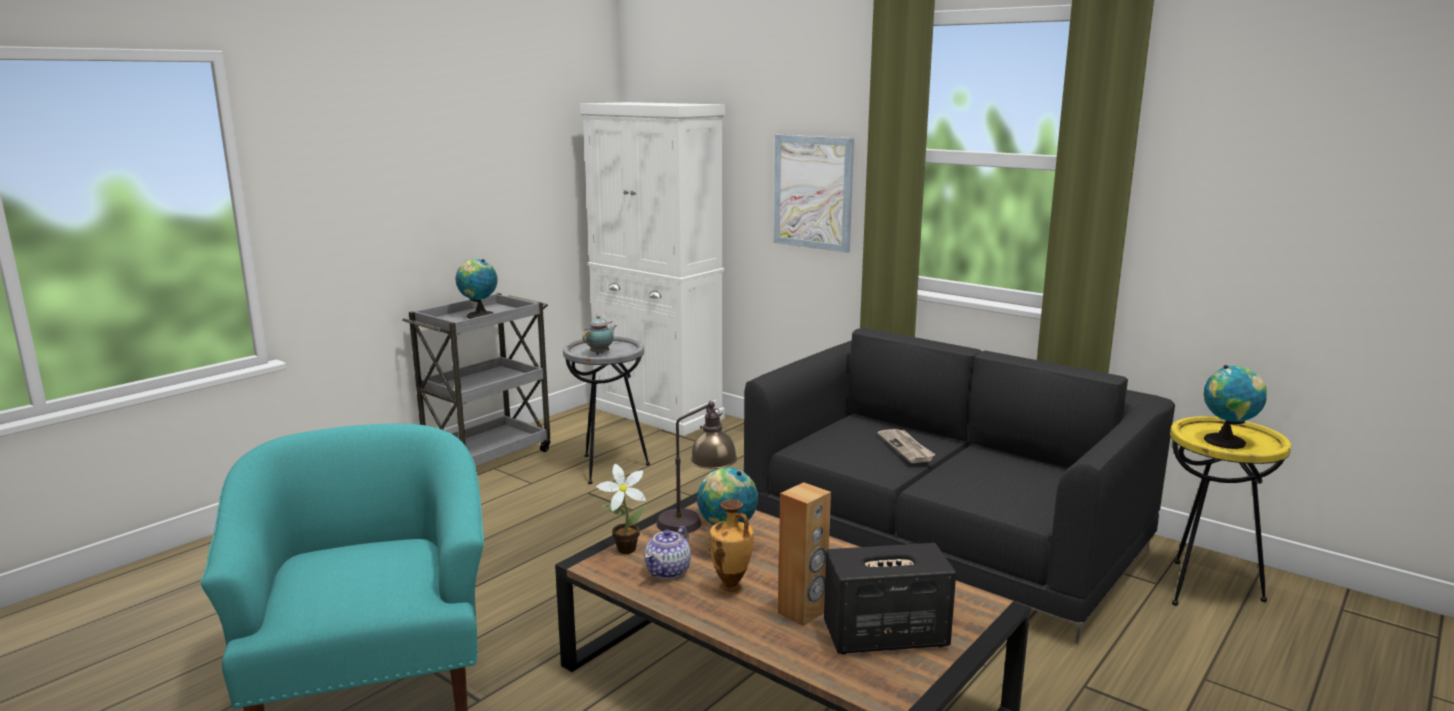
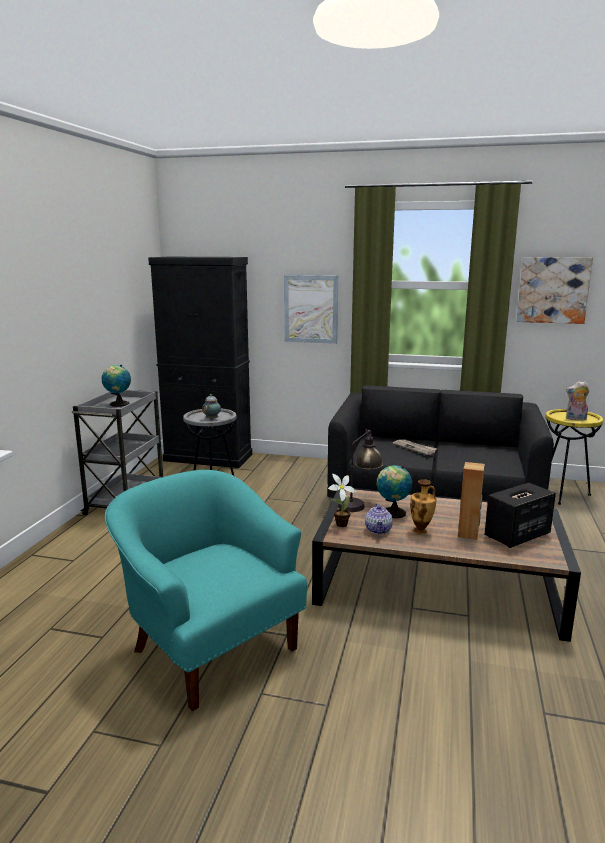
camera: 25 degrees left, 0 degrees up
(658, 413) = (208, 458): white cabinet -> black cabinet
(1227, 442) = (575, 419): globe -> plush toy
(1229, 179) = (553, 290): none -> picture

